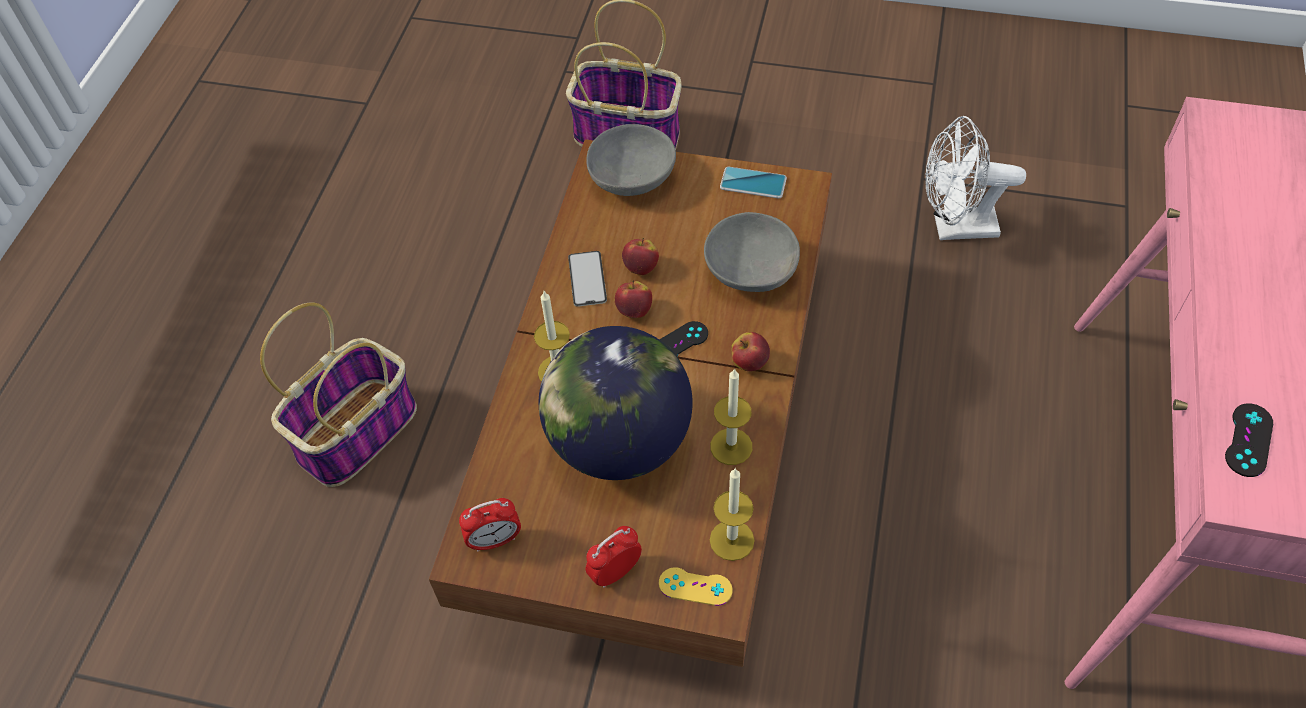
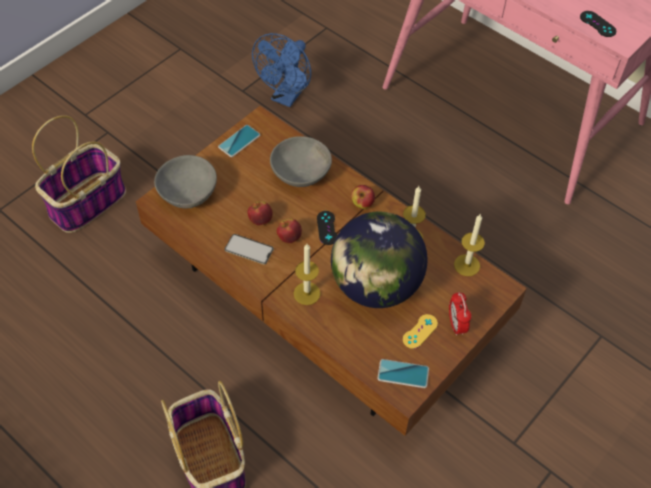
camera: 65 degrees left, 0 degrees up
(495, 540) = (403, 374): alarm clock -> phone
(695, 586) = (485, 293): yellow game controller -> yellow game controller (420, 331)
(955, 228) = (286, 97): white fan -> blue fan

